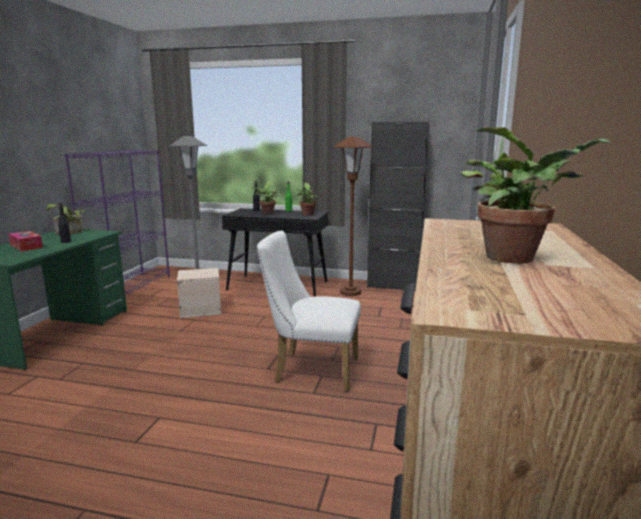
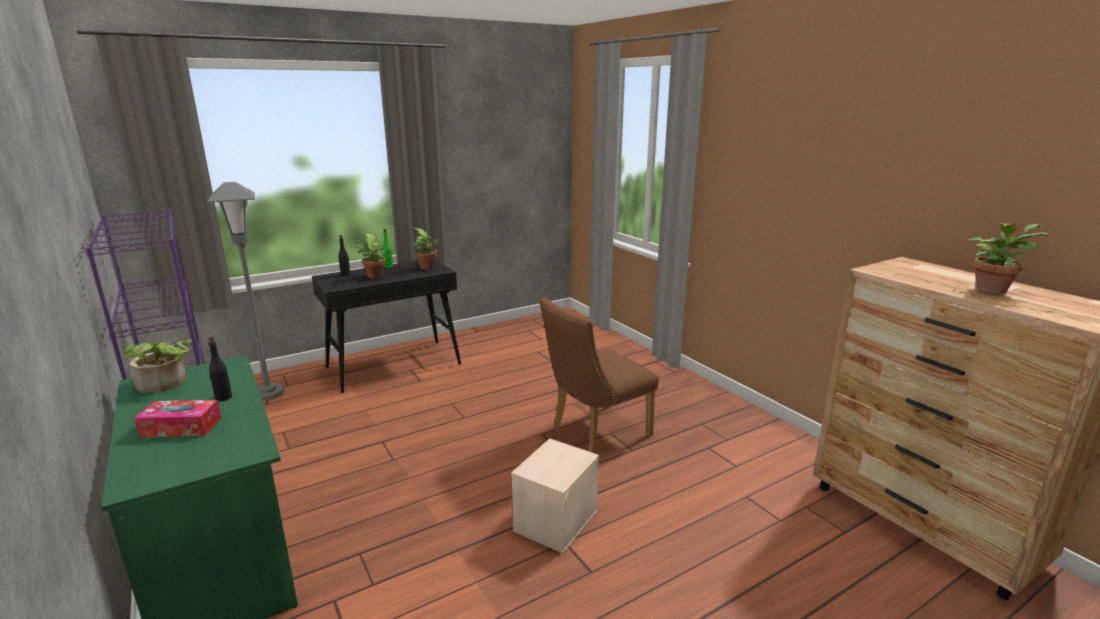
camera: 45 degrees left, 5 degrees up
(201, 310) = (364, 427): beige storage box -> beige storage box (555, 520)
(310, 370) = (594, 433): white chair -> brown chair
(350, 292) = (483, 346): brown floor lamp -> none
(393, 286) = (507, 326): black cabinet -> none

